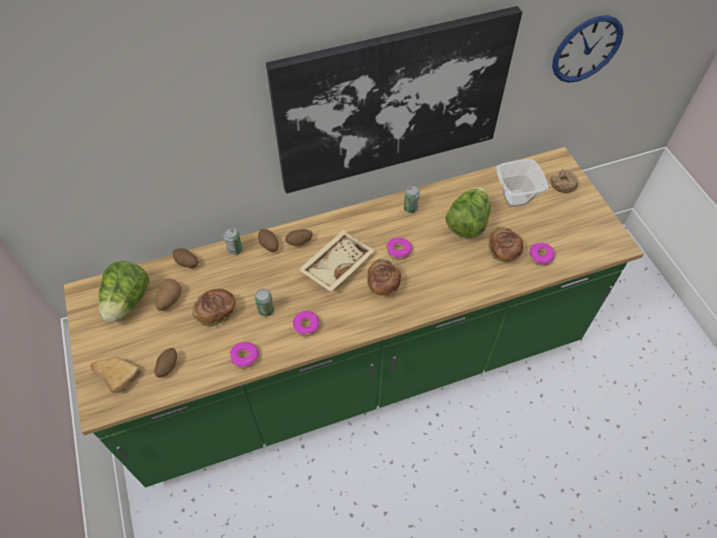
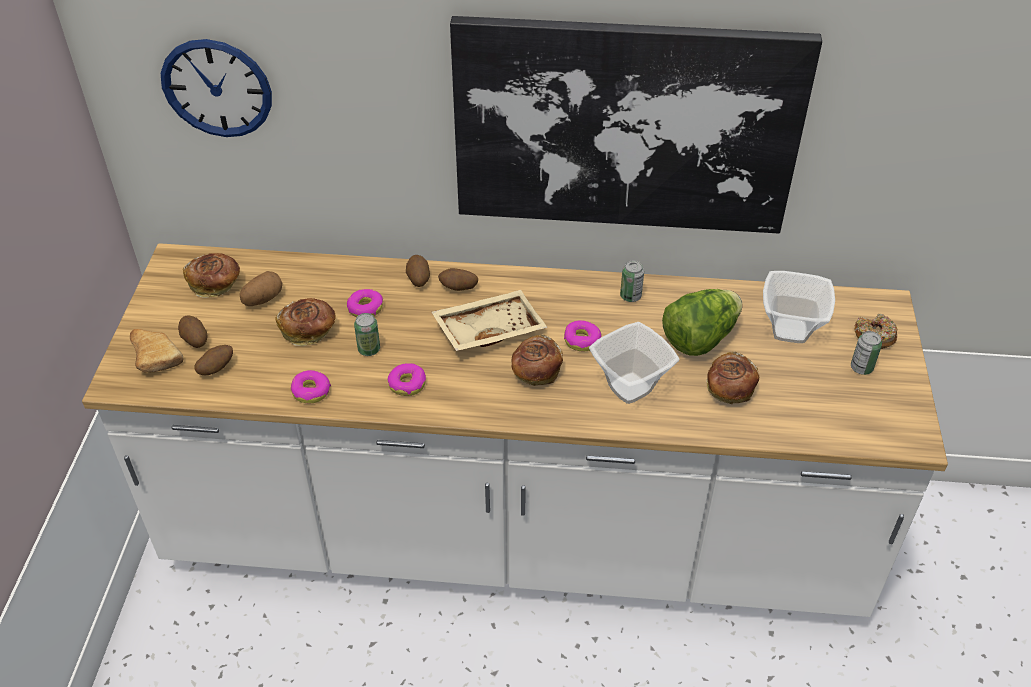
camera: 25 degrees right, 10 degrees down
(128, 301) = (215, 284): lettuce -> bread
(187, 263) = (308, 267): potato -> potato (195, 340)
(235, 250) = (374, 271): can -> can (861, 368)
(358, 368) = (515, 533): green counter -> white counter
(447, 273) = (632, 389): none -> bowl
(540, 256) = (780, 414): donut -> donut (365, 308)
(586, 49) = (943, 135): wall clock -> wall clock (217, 88)

